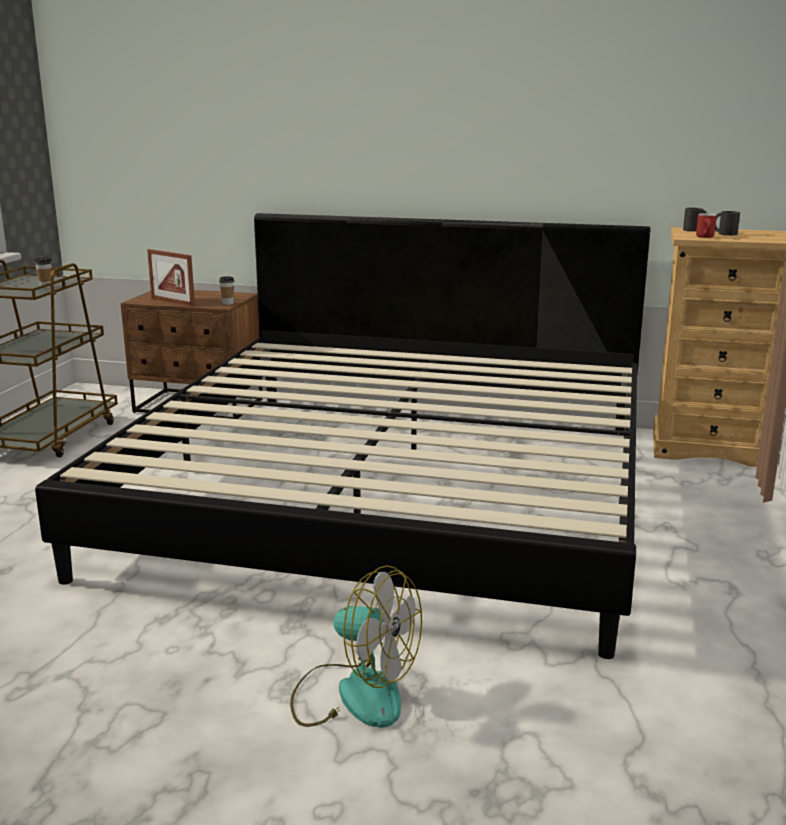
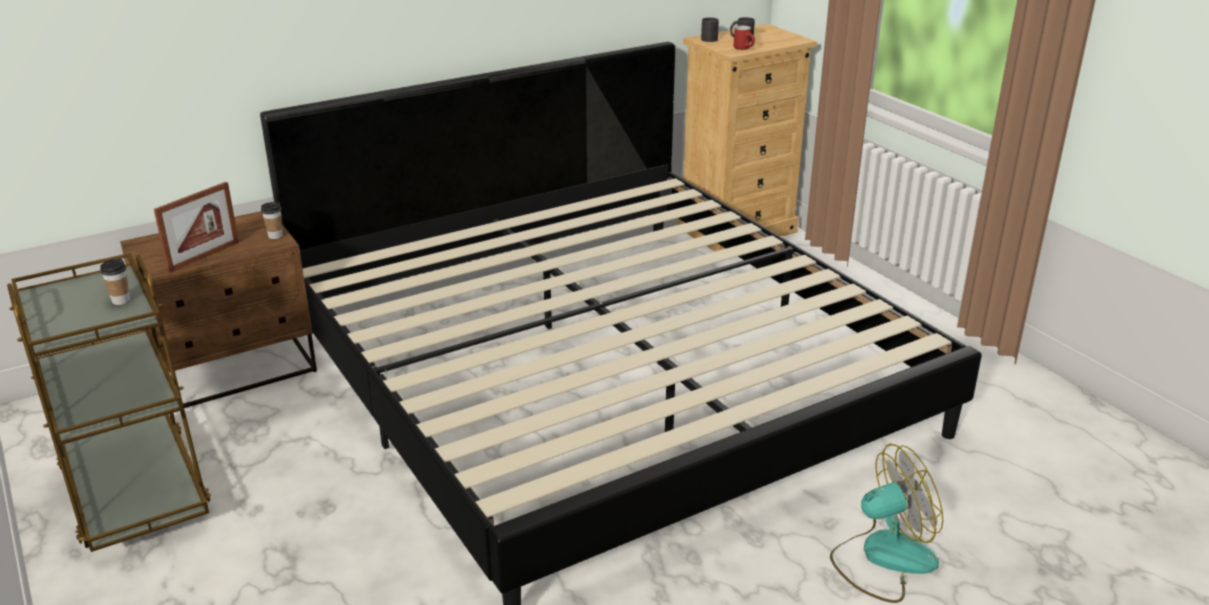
camera: 45 degrees left, 10 degrees up
(172, 302) = (204, 256): picture frame -> picture frame turned 45 degrees counterclockwise

